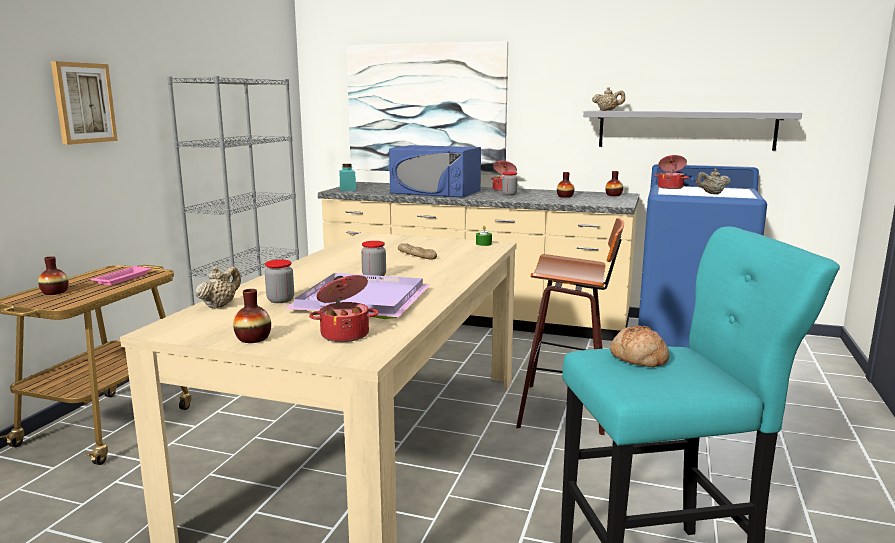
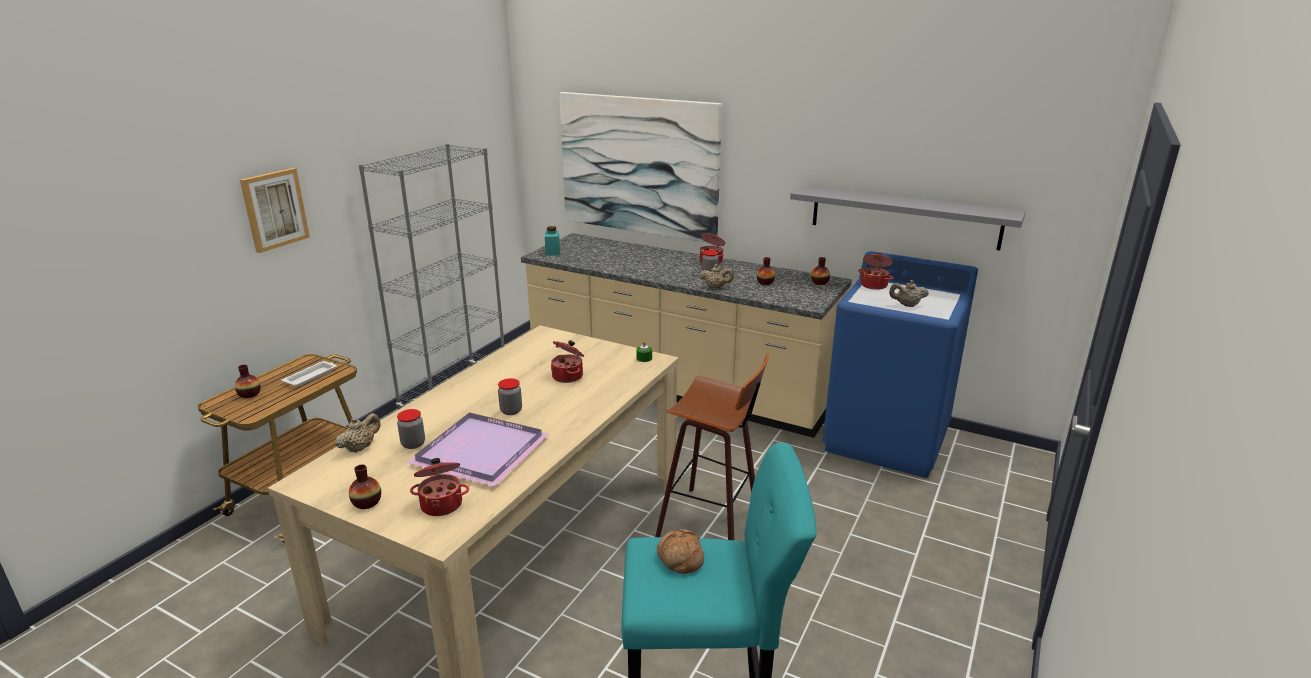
camera: 10 degrees right, 10 degrees up
(124, 278) = (311, 376): pink tray -> white tray
(416, 256) = (568, 376): bread -> cooking pot
(436, 192) = (638, 263): blue microwave -> none
(607, 110) = (818, 192): beige teapot -> beige teapot (716, 287)

